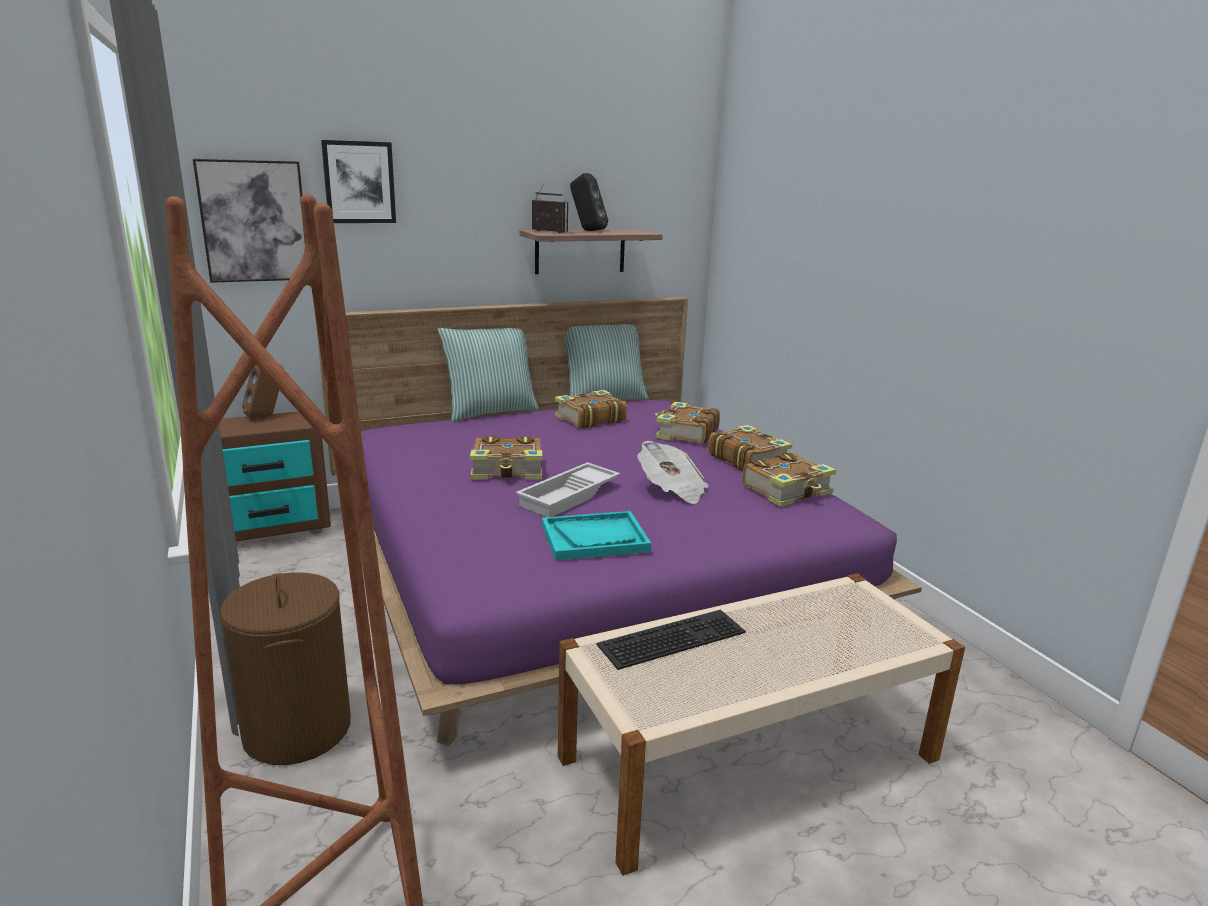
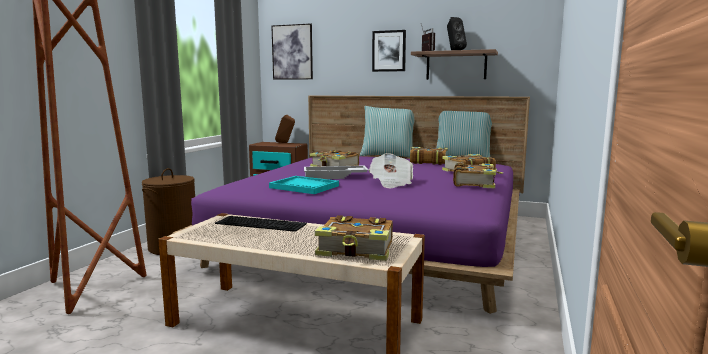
camera: 45 degrees right, 10 degrees down
(359, 182) = (336, 32): picture -> picture (389, 51)
(788, 490) = (460, 195): book -> book (357, 250)

